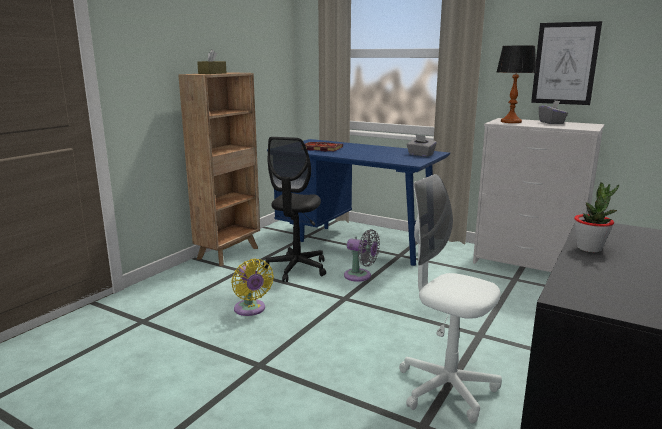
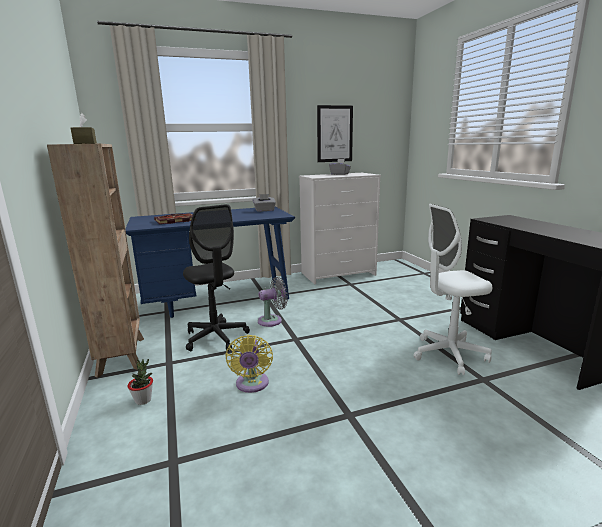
camera: 50 degrees left, 0 degrees up
(250, 310) = (252, 385): yellow fan -> yellow fan turned 75 degrees clockwise
(510, 122) = (320, 176): table lamp -> none
(589, 248) = (527, 227): potted plant -> potted plant (143, 400)

